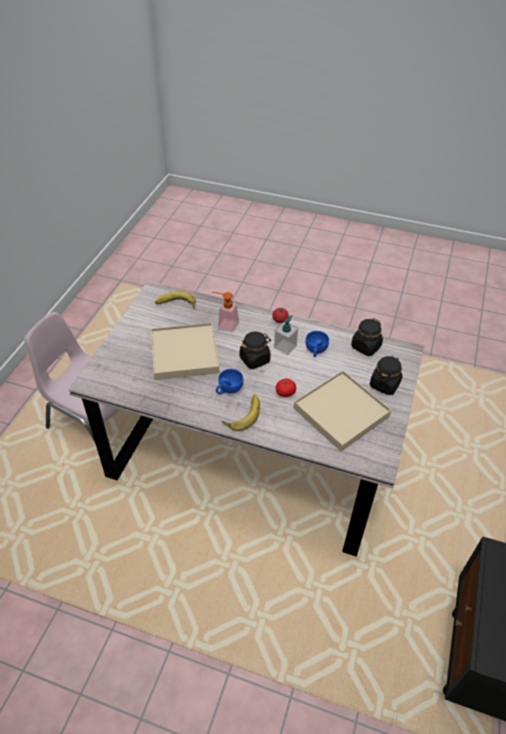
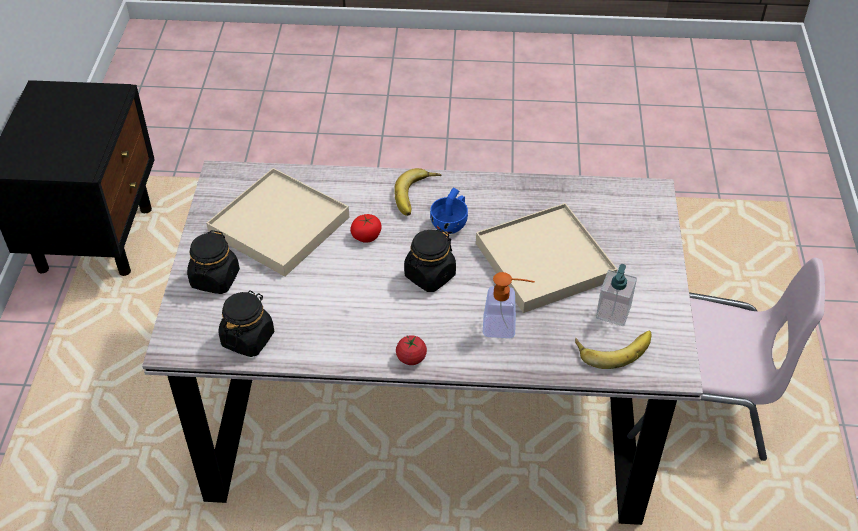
camera: 165 degrees right, 0 degrees up
(285, 347) = (387, 308): soap dispenser -> soap dispenser (613, 312)
(315, 351) = (334, 312): blue cup -> none

